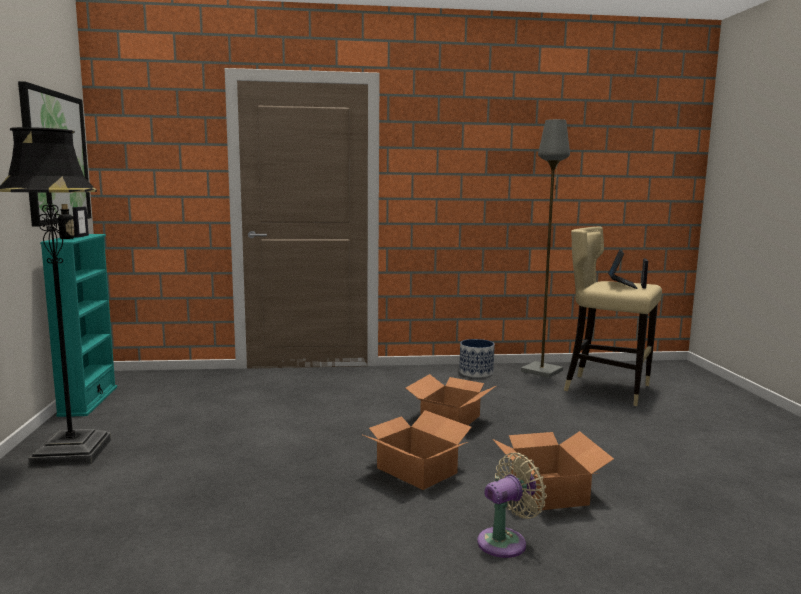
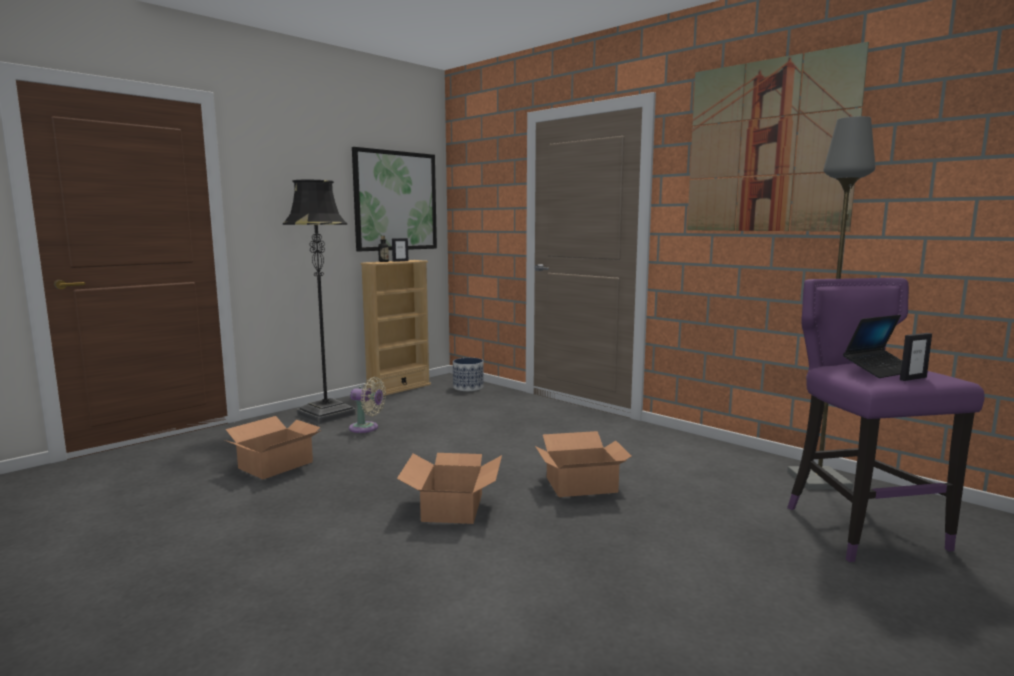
camera: 50 degrees right, 0 degrees up
(88, 401) = (399, 388): turquoise bookcase -> beige bookcase
(476, 372) = (726, 456): planter -> planter (468, 387)
(480, 131) = (768, 146): none -> picture
(506, 541) = (372, 585): beige fan -> beige fan (366, 428)
(549, 490) = (504, 575): cardboard box -> cardboard box (277, 465)
(606, 389) = (860, 528): beige stool -> purple stool

